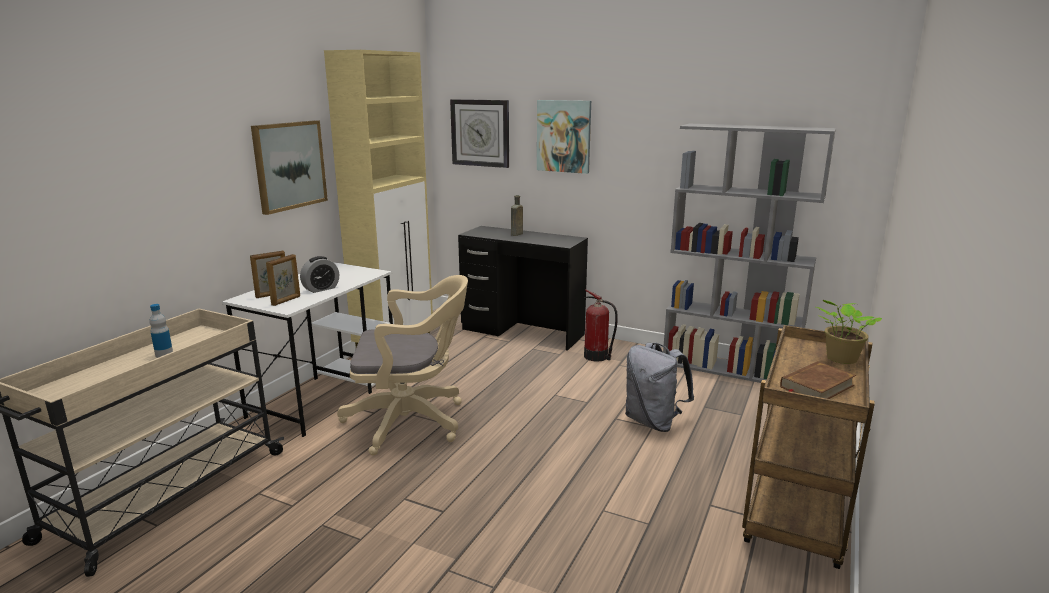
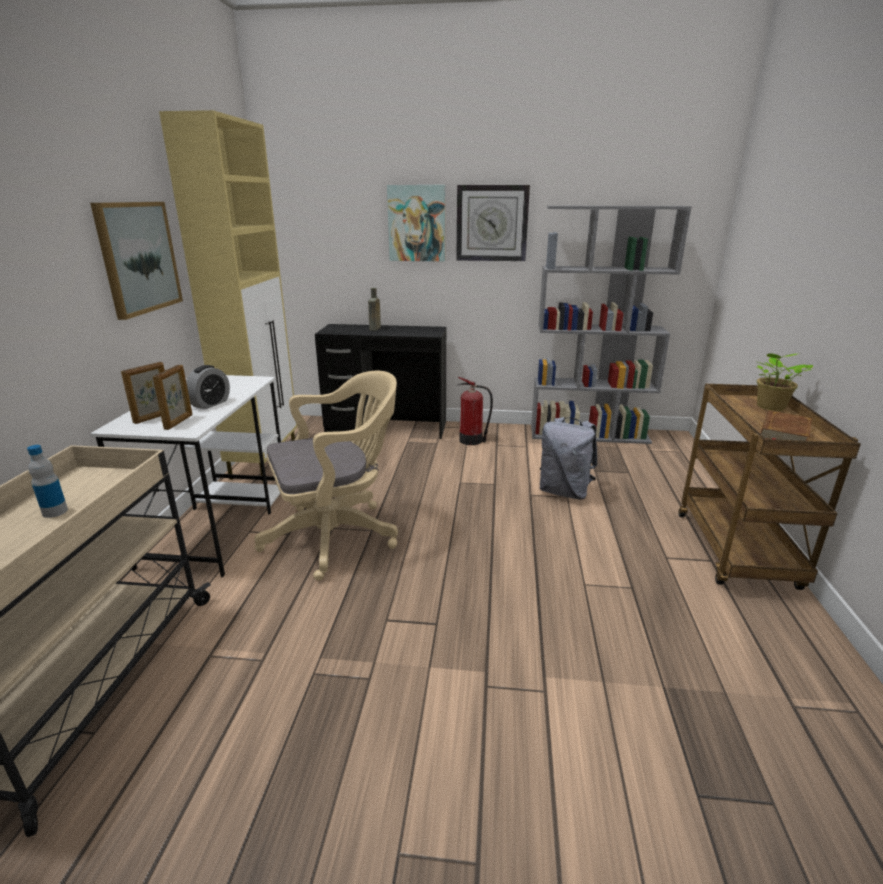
camera: 20 degrees left, 5 degrees up
(480, 133) = (321, 223): wall clock -> wall clock (492, 223)

